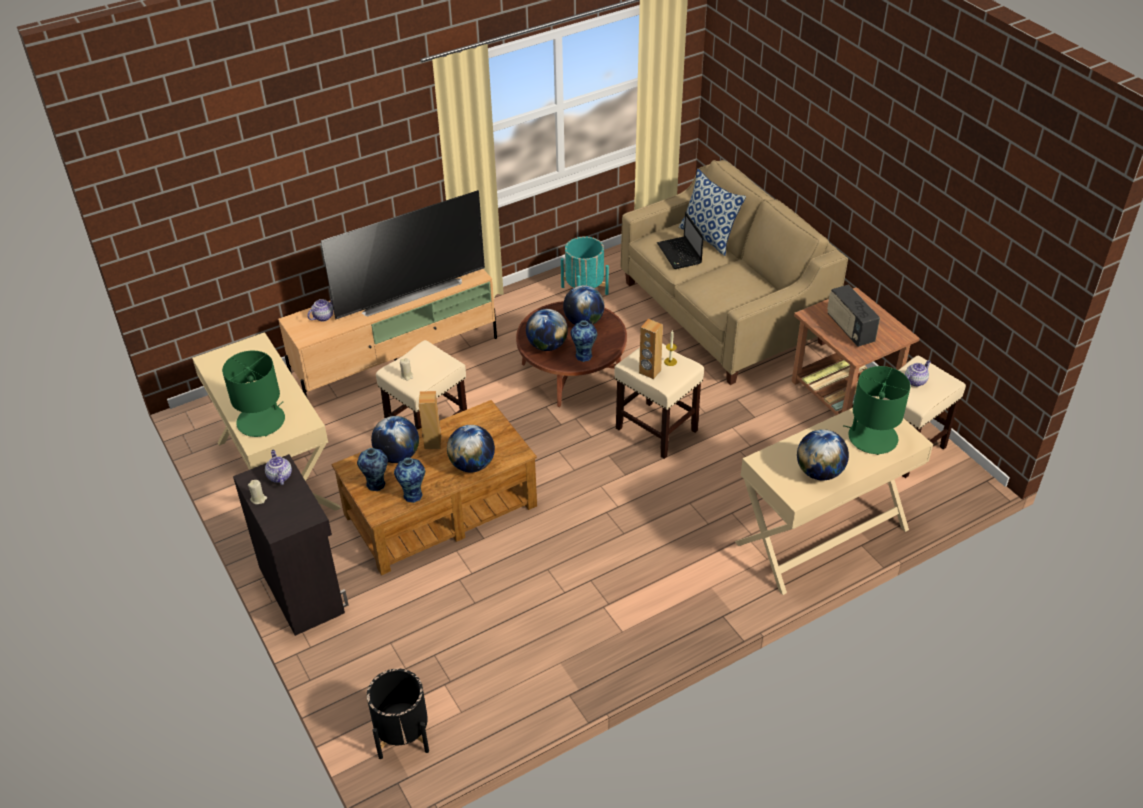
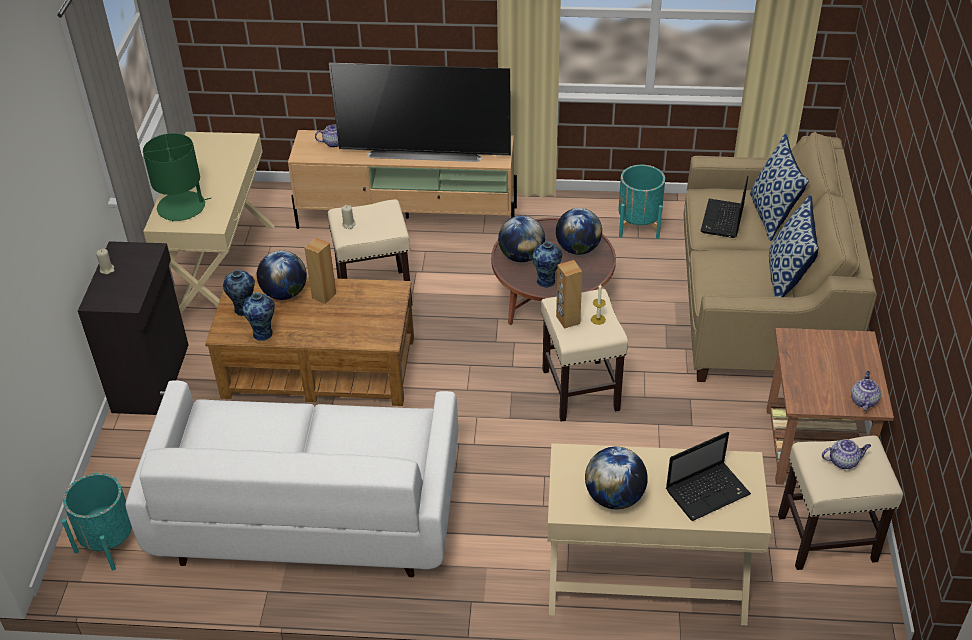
camera: 35 degrees right, 0 degrees up
(279, 476) = (140, 258): teapot -> teapot (863, 400)
(402, 734) = (110, 542): black planter -> turquoise planter
(472, 465) = (336, 331): globe -> none
(542, 622) = (308, 512): none -> white sofa
(761, 278) = (787, 279): none -> pillow
(849, 329) = (820, 371): radio -> none
(872, 437) = (708, 491): green table lamp -> laptop

